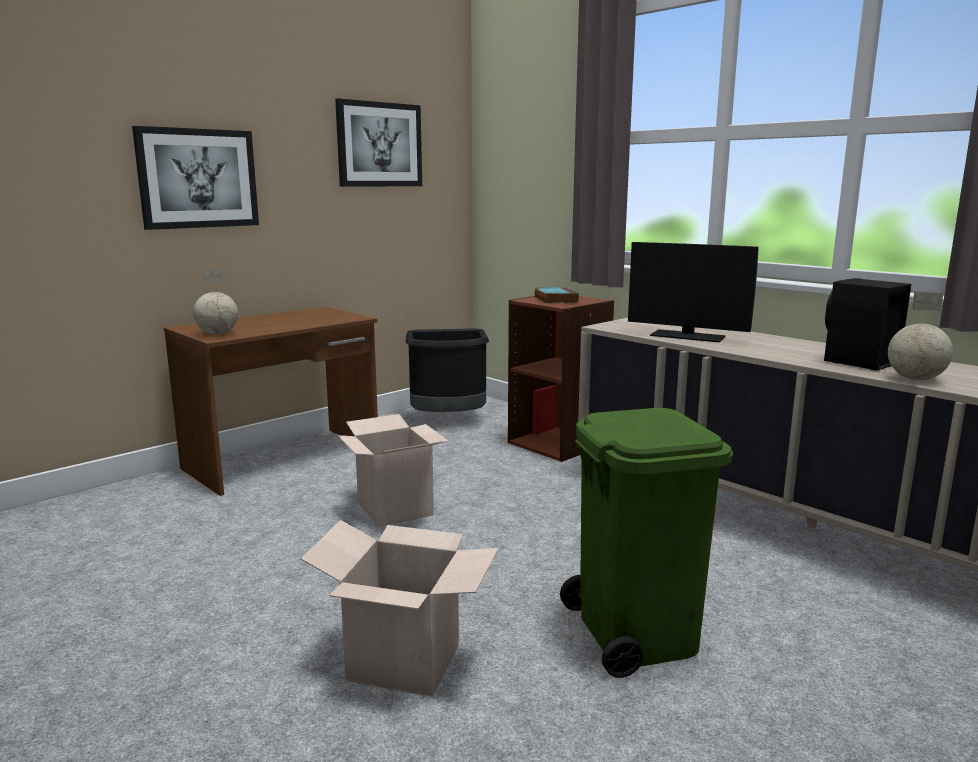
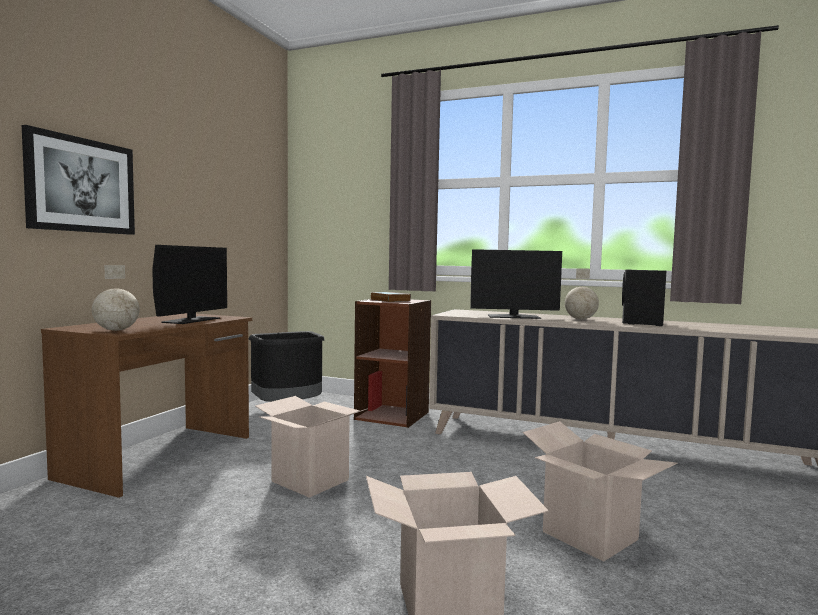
camera: 25 degrees left, 10 degrees down
(308, 321) = (191, 320): none -> monitor
(379, 144) = (228, 179): picture -> none
(635, 633) = (590, 535): green trash can -> cardboard box
(916, 379) = (691, 328): globe -> globe (581, 319)

